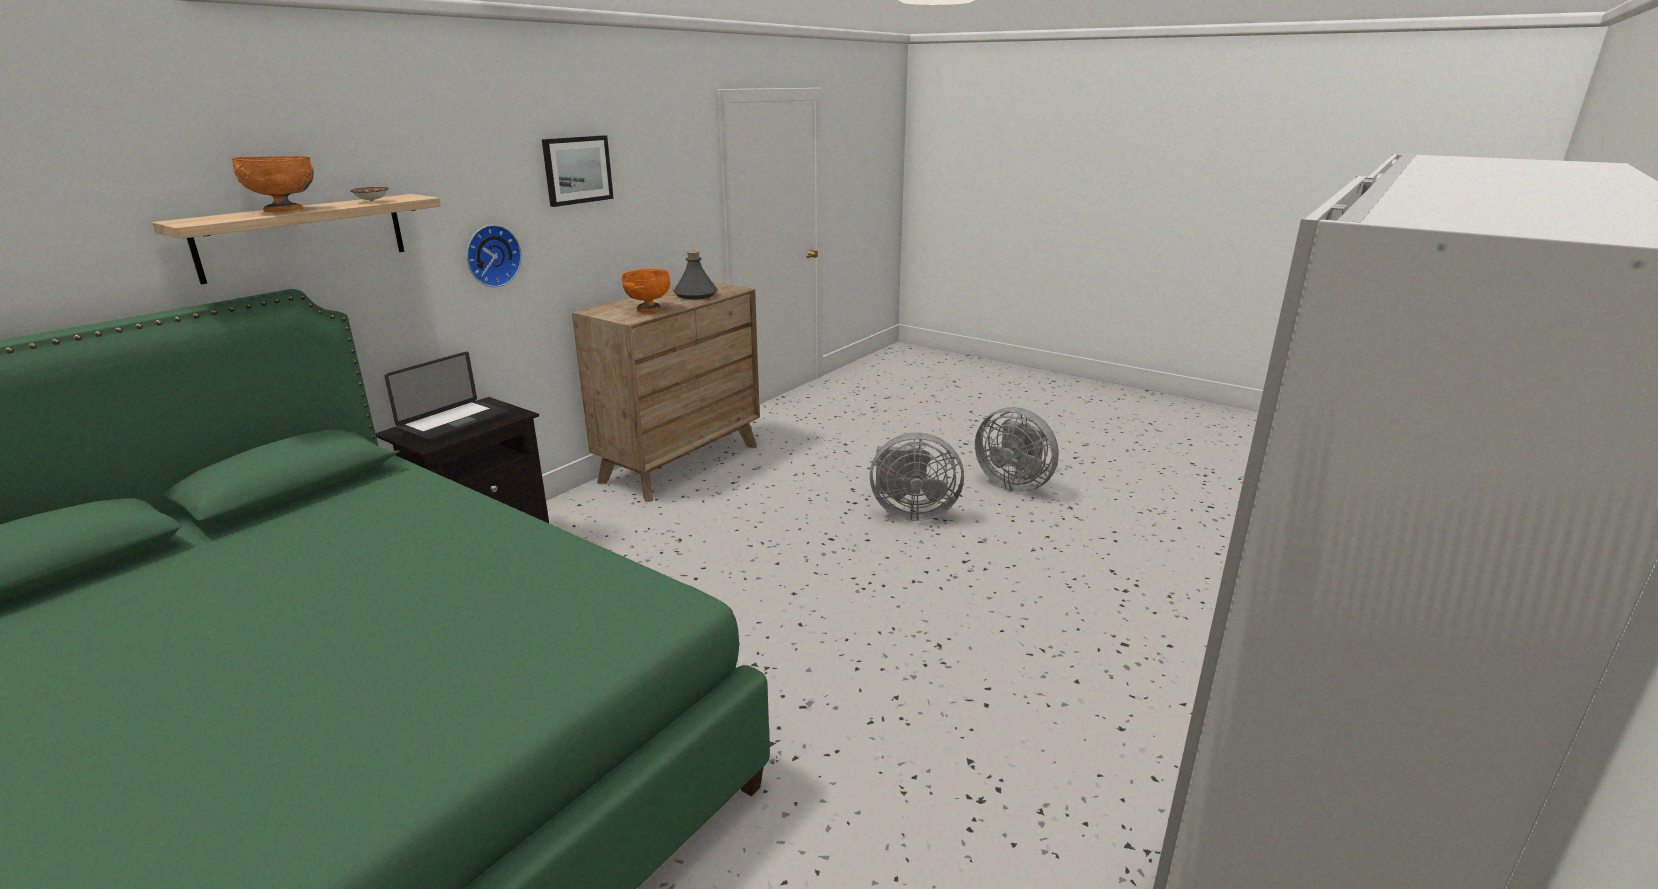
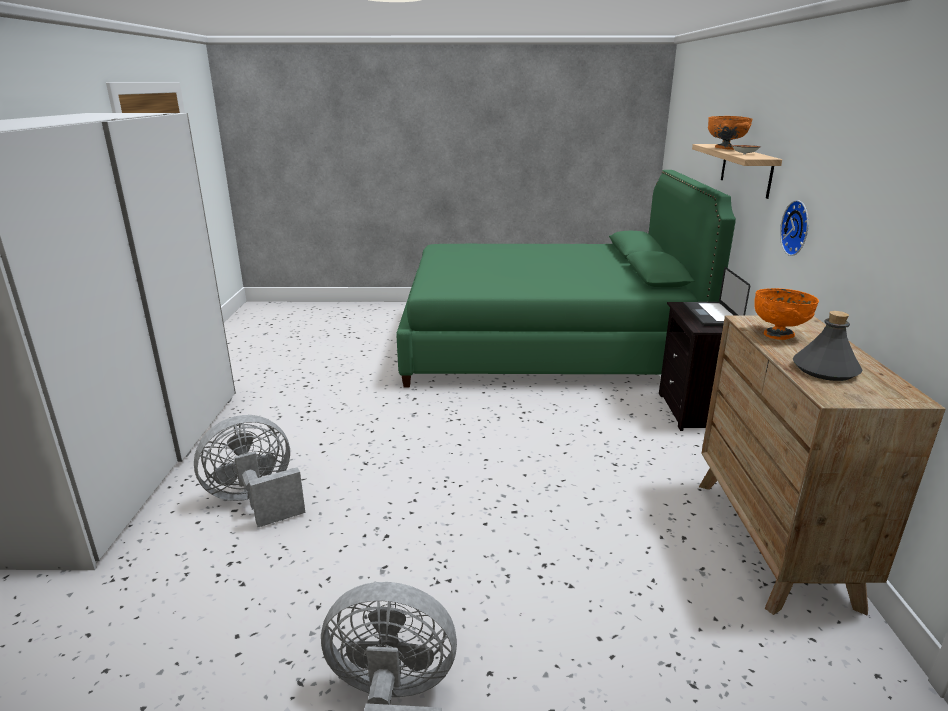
camera: 145 degrees right, 0 degrees up
(577, 170) = (876, 176): picture -> none
(911, 512) = (479, 577): grey fan -> grey fan (256, 501)

